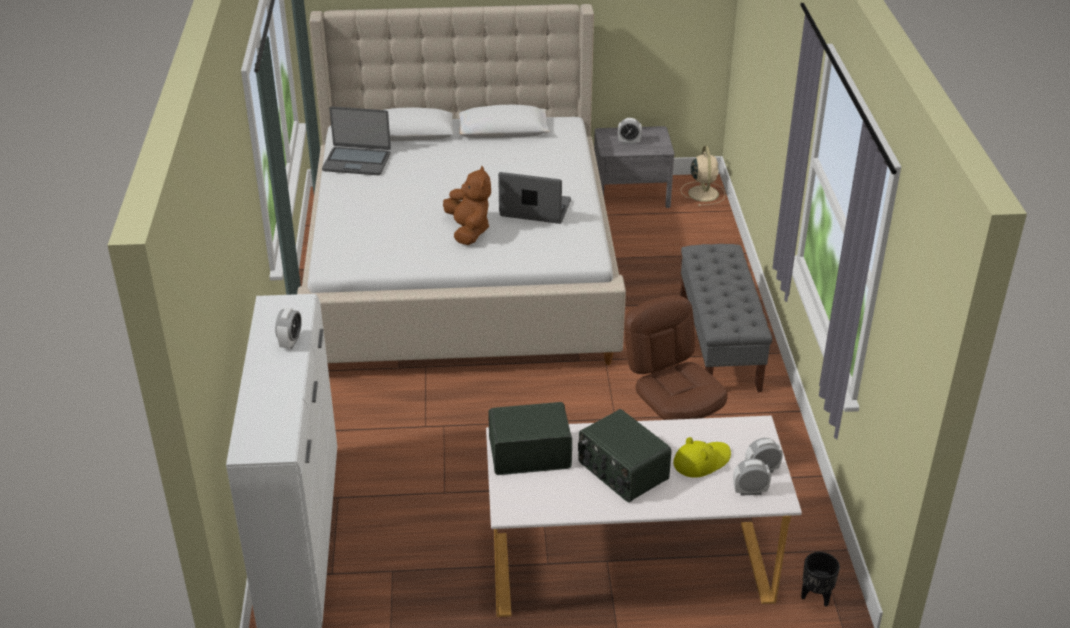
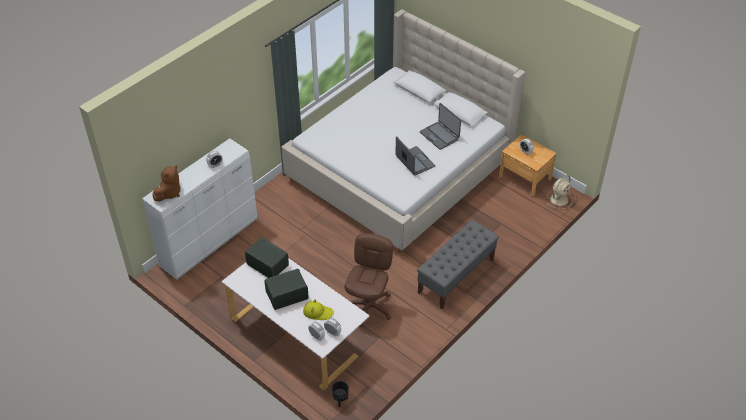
camera: 45 degrees right, 10 degrees up
(357, 161) = (378, 93): laptop -> laptop (439, 136)
(468, 231) = (375, 155): brown plush toy -> brown plush toy (169, 193)
(622, 471) = (286, 295): radio -> radio turned 60 degrees clockwise
(631, 194) = (525, 178): grey nightstand -> brown nightstand

